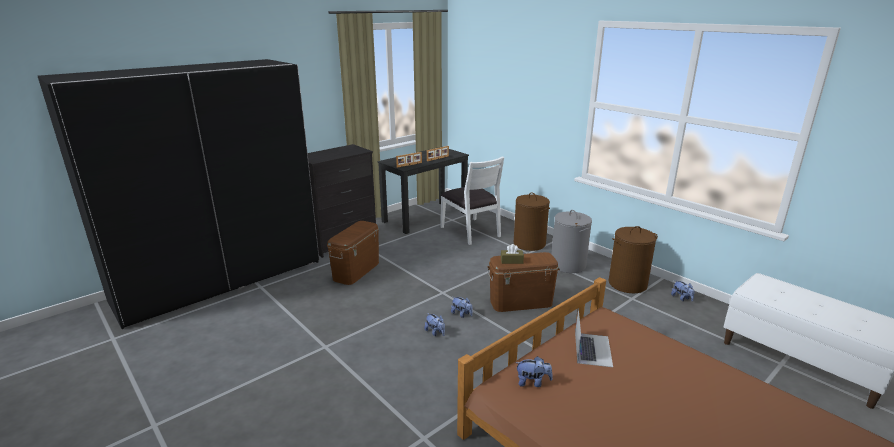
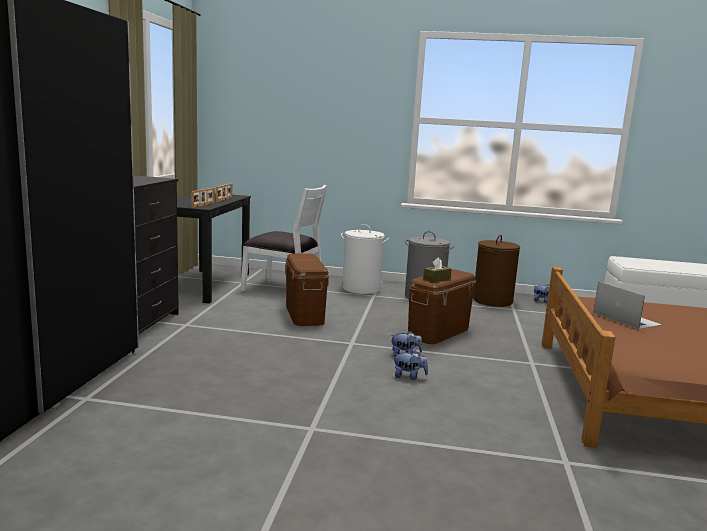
camera: 40 degrees left, 10 degrees down
(356, 270) = (209, 348): brown storage box -> brown storage box (304, 314)
(529, 244) = (361, 288): brown laundry basket -> white laundry basket
(532, 382) = (644, 349): plush toy -> none

